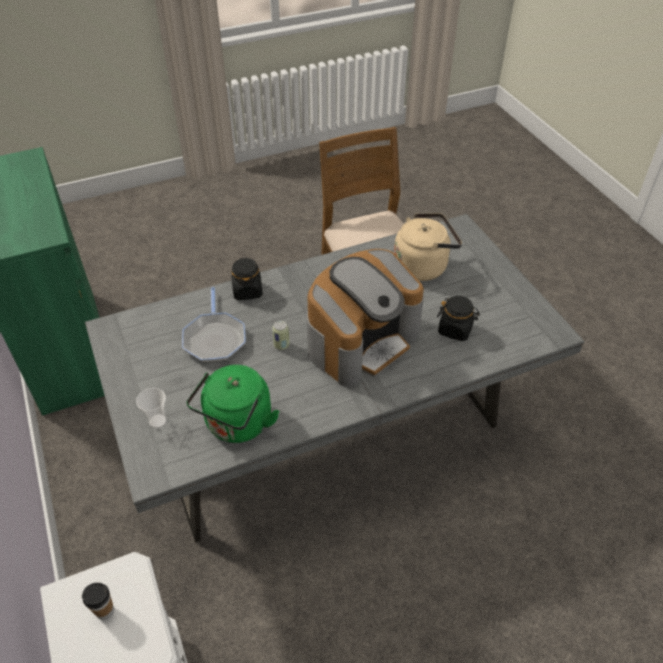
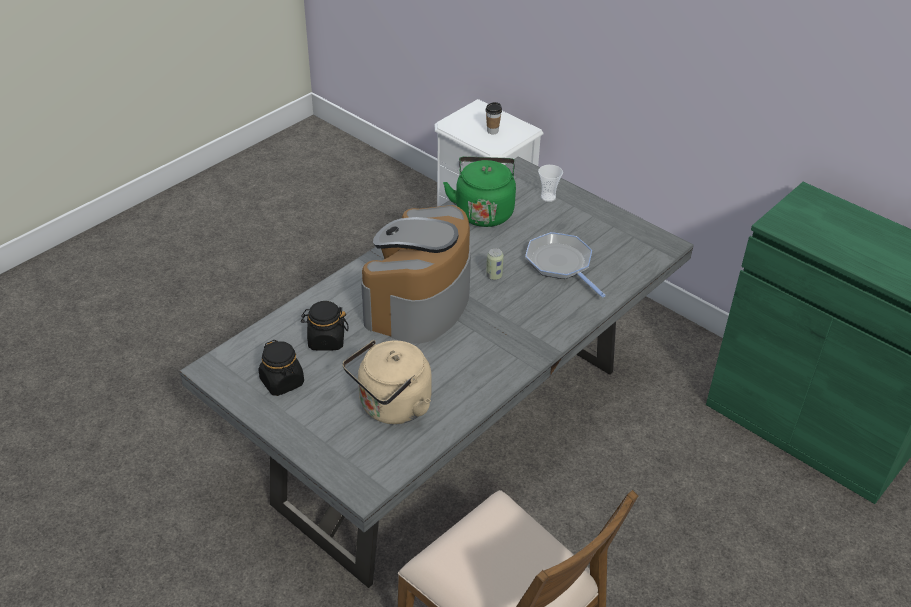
camera: 155 degrees right, 5 degrees down
(247, 291) = (571, 316): black jar -> black jar (282, 382)

